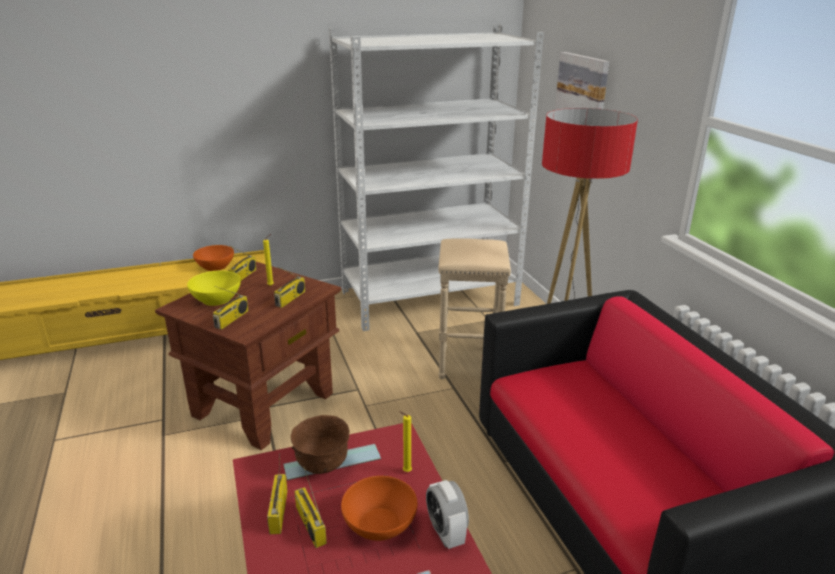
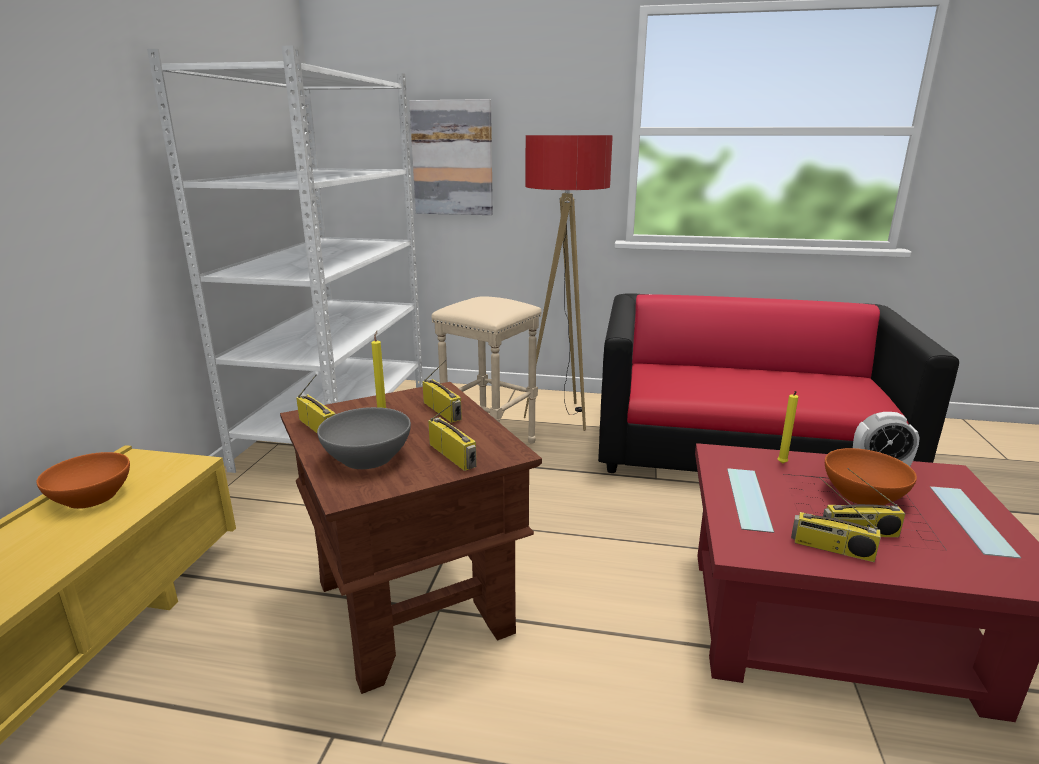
camera: 60 degrees left, 5 degrees down
(216, 299) = (367, 457): yellow bowl -> grey bowl
(322, 465) = (755, 504): brown bowl -> none

